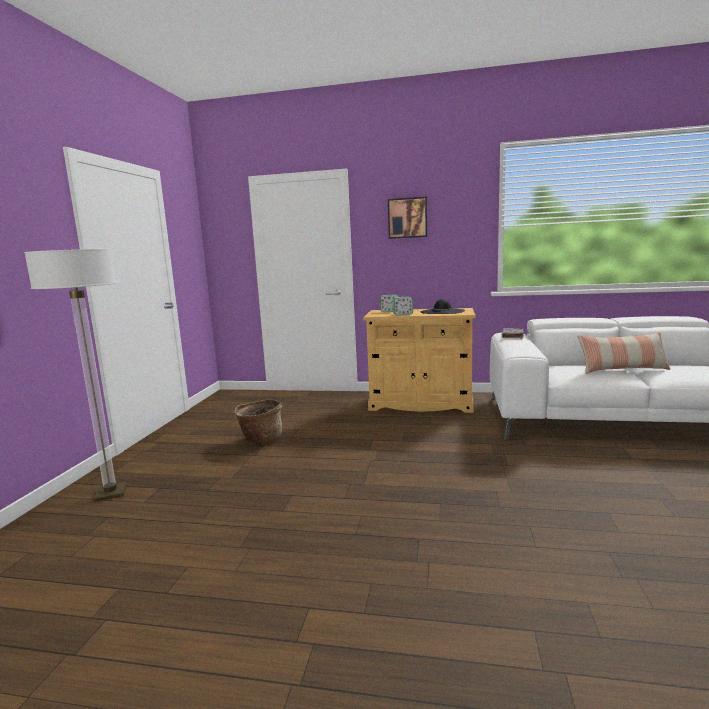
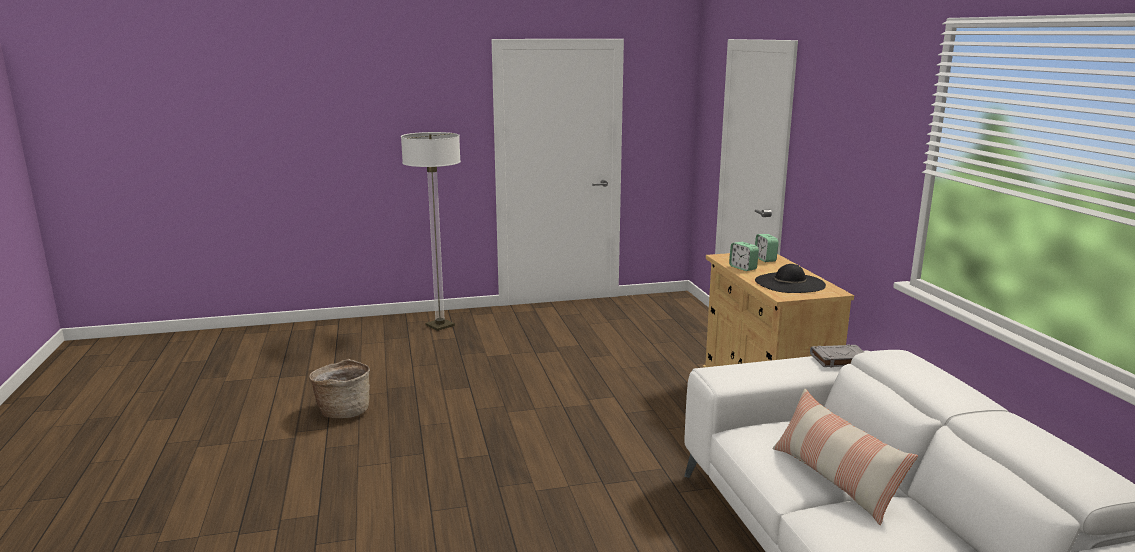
camera: 65 degrees right, 5 degrees up
(260, 439) = (572, 345): basket -> basket (343, 411)
(407, 218) = (836, 126): picture -> none

